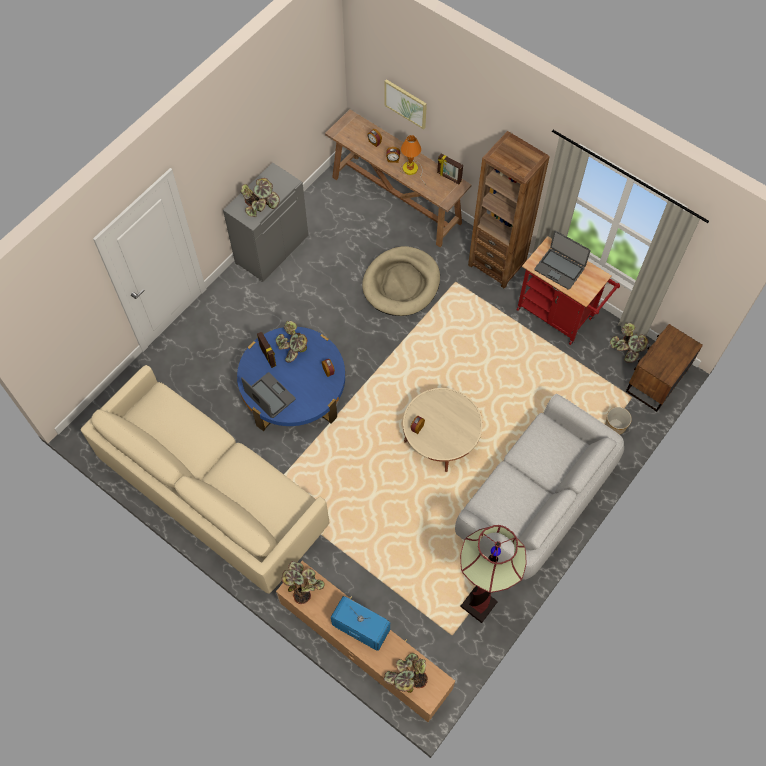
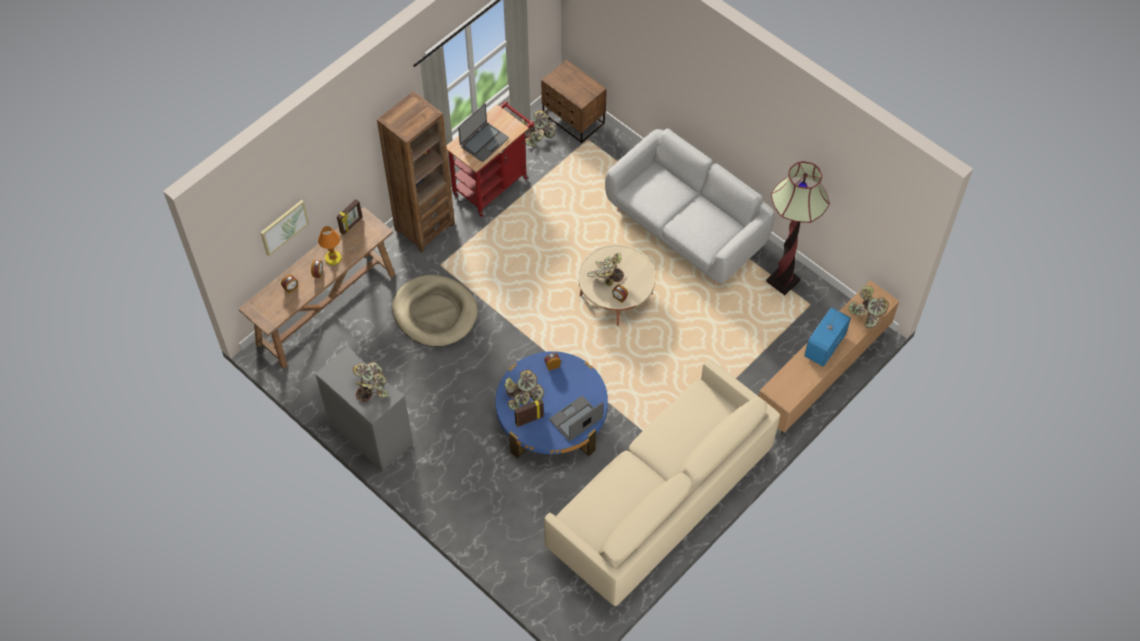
camera: 85 degrees left, 5 degrees down
(302, 584) = (783, 390): potted plant -> potted plant (606, 275)
(615, 426) = (616, 156): planter -> none

